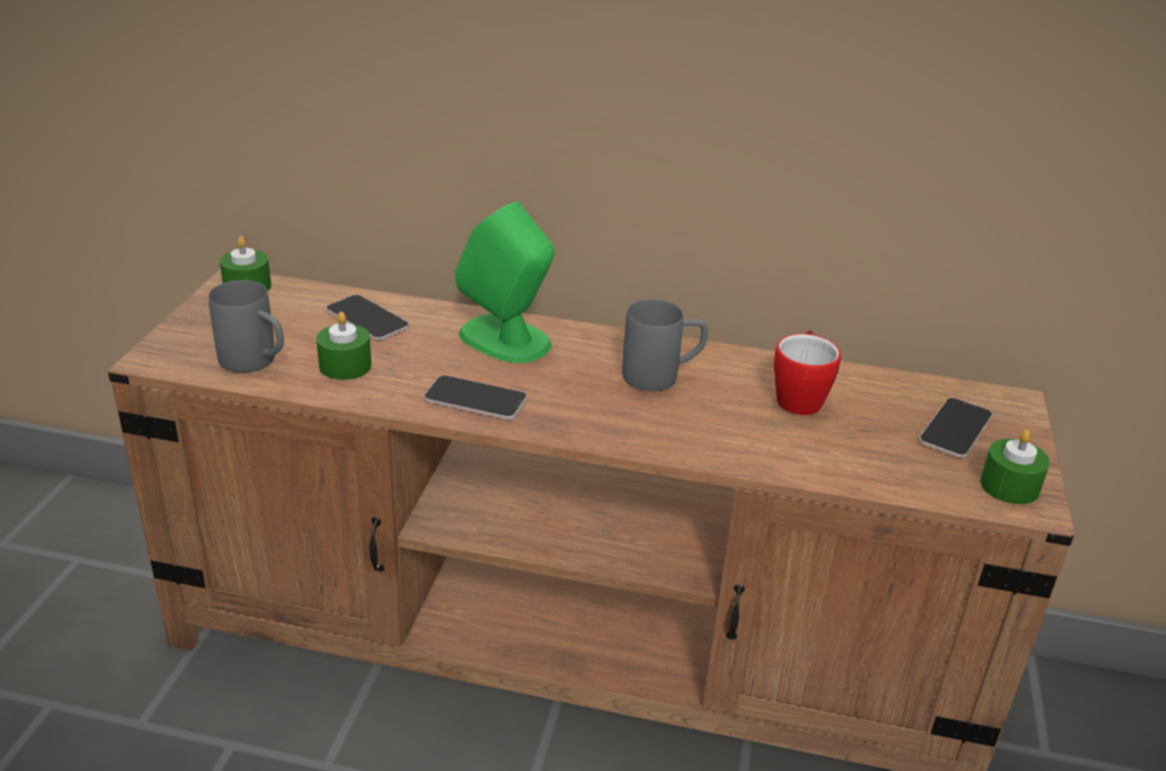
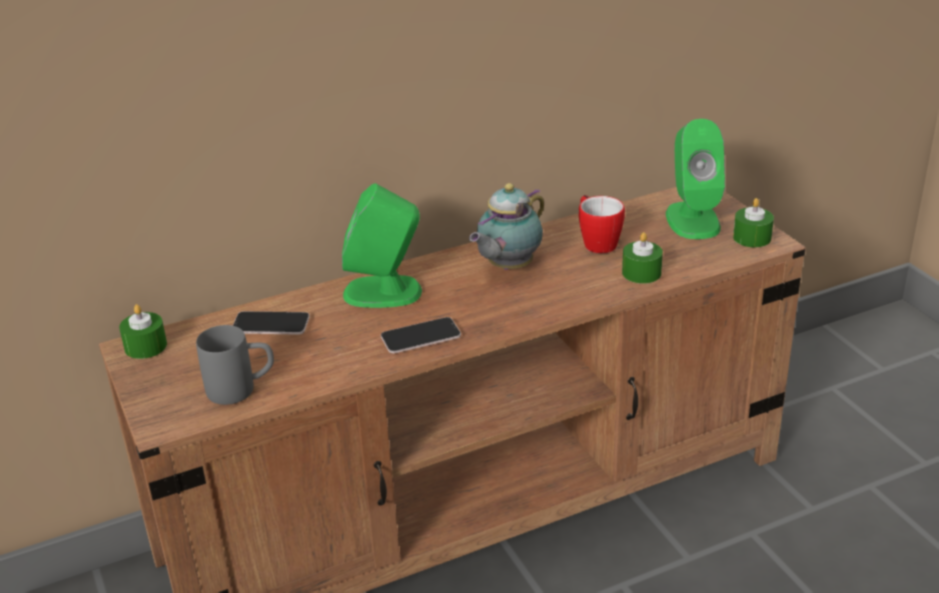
camera: 35 degrees left, 0 degrees up
(345, 366) = (306, 360): green candle -> green candle (641, 273)
(662, 376) = (507, 267): grey mug -> teapot
(955, 429) = (692, 220): phone -> green speaker

